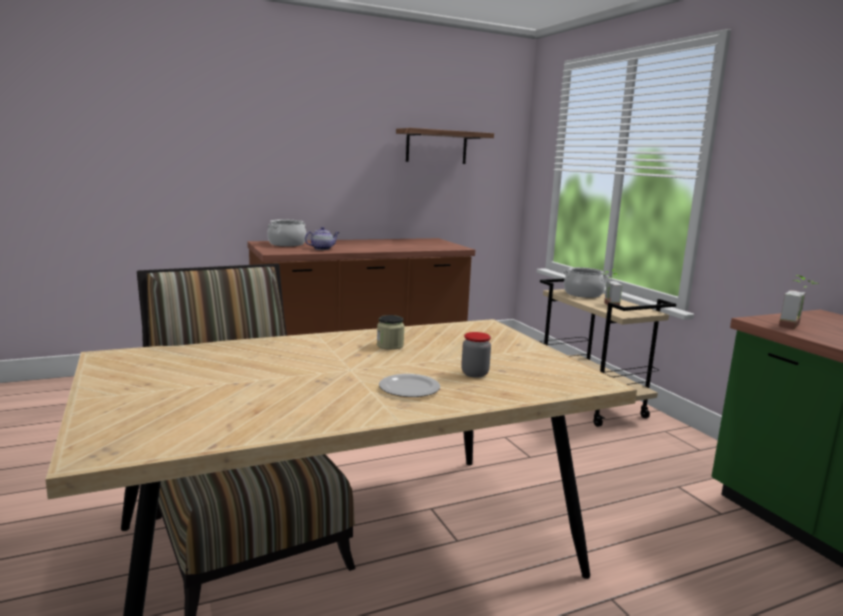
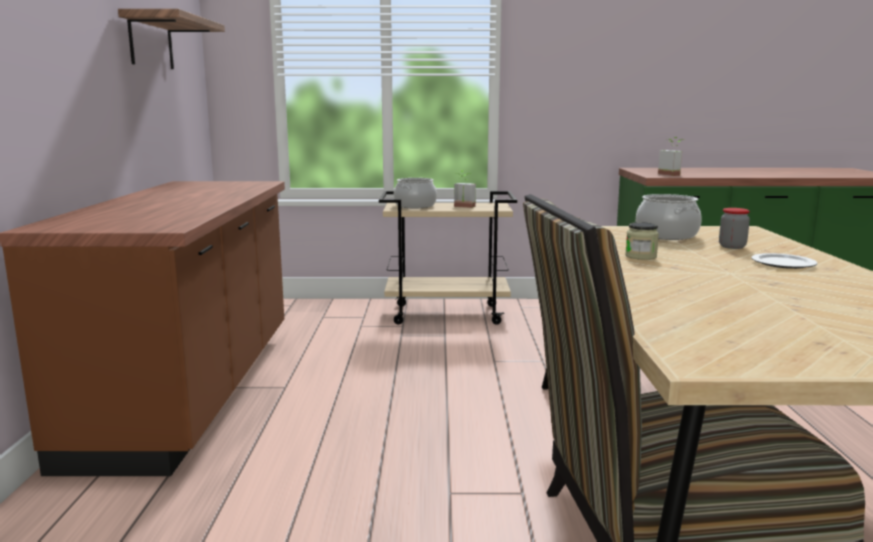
camera: 65 degrees left, 0 degrees up
(287, 244) = (96, 220): cooking pot -> cooking pot (666, 235)
(322, 249) = (180, 212): teapot -> none

